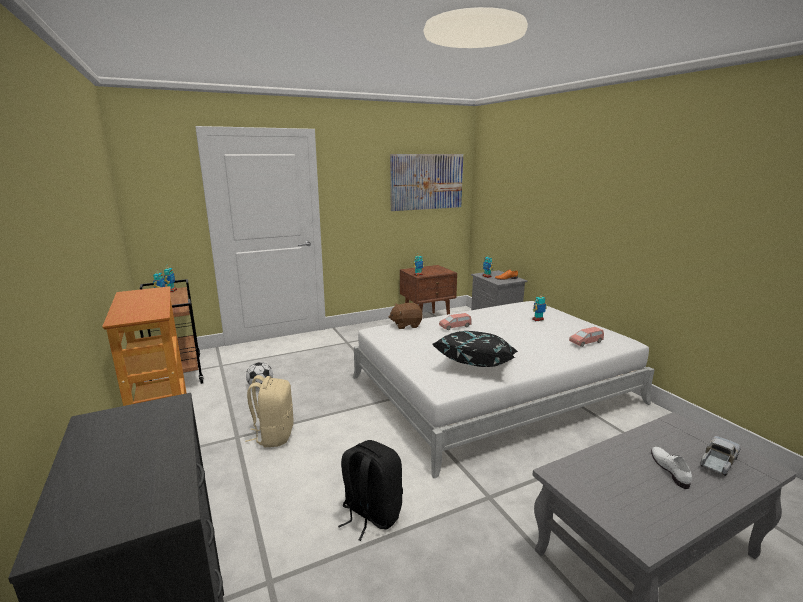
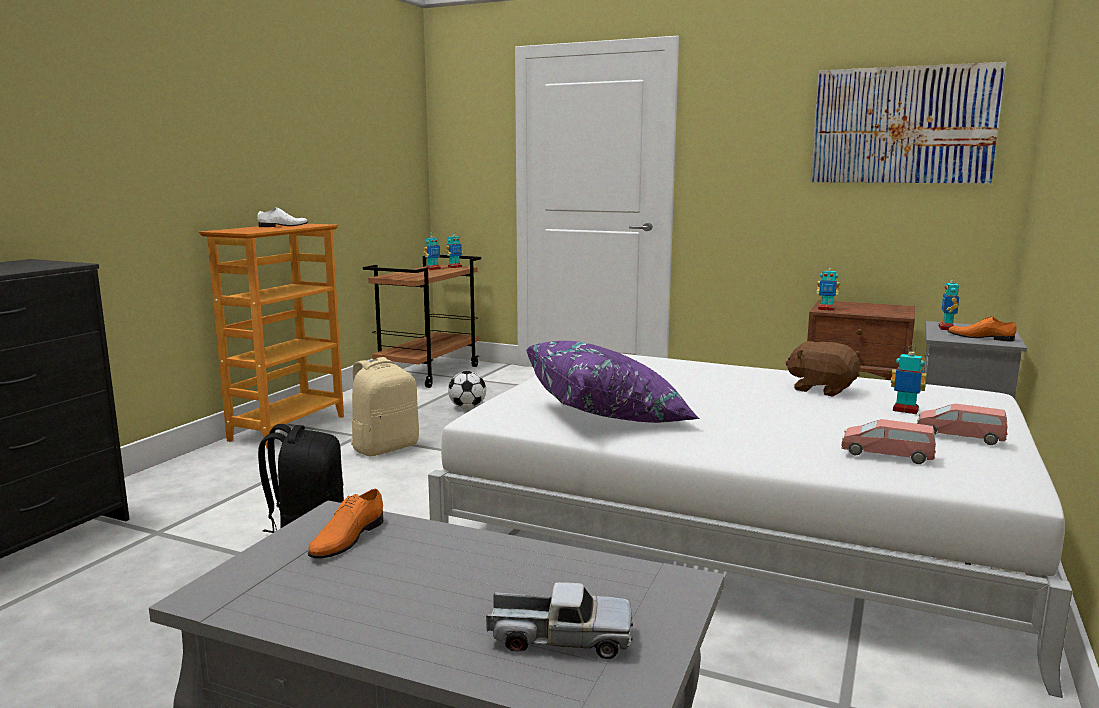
camera: 50 degrees right, 5 degrees down
(406, 325) = (650, 360): brown plush toy -> brown plush toy (822, 389)
(455, 326) = (710, 377): pink toy car -> pink toy car (960, 436)
(476, 363) = (608, 415): black pillow -> purple pillow
(591, 479) = (346, 538): none -> orange shoe
(670, 469) = (463, 594): white shoe -> white shoe (284, 226)

